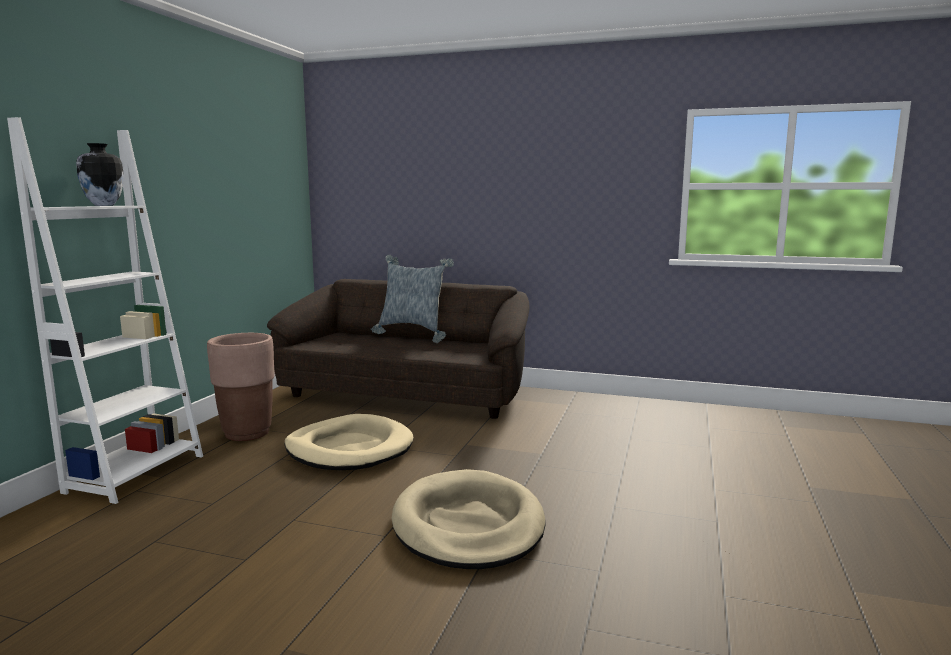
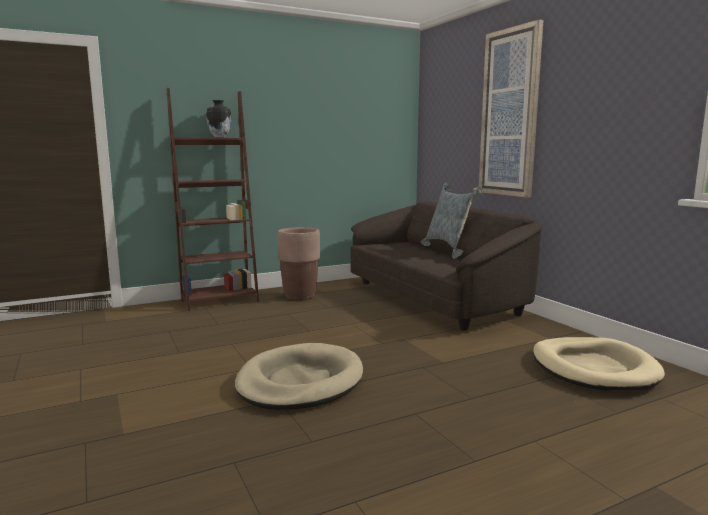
camera: 45 degrees right, 0 degrees up
(135, 473) = (219, 300): white bookcase -> brown bookcase
(349, 448) = (331, 319): beige dog bed -> beige dog bed (593, 368)
(466, 176) = (510, 113): none -> picture

